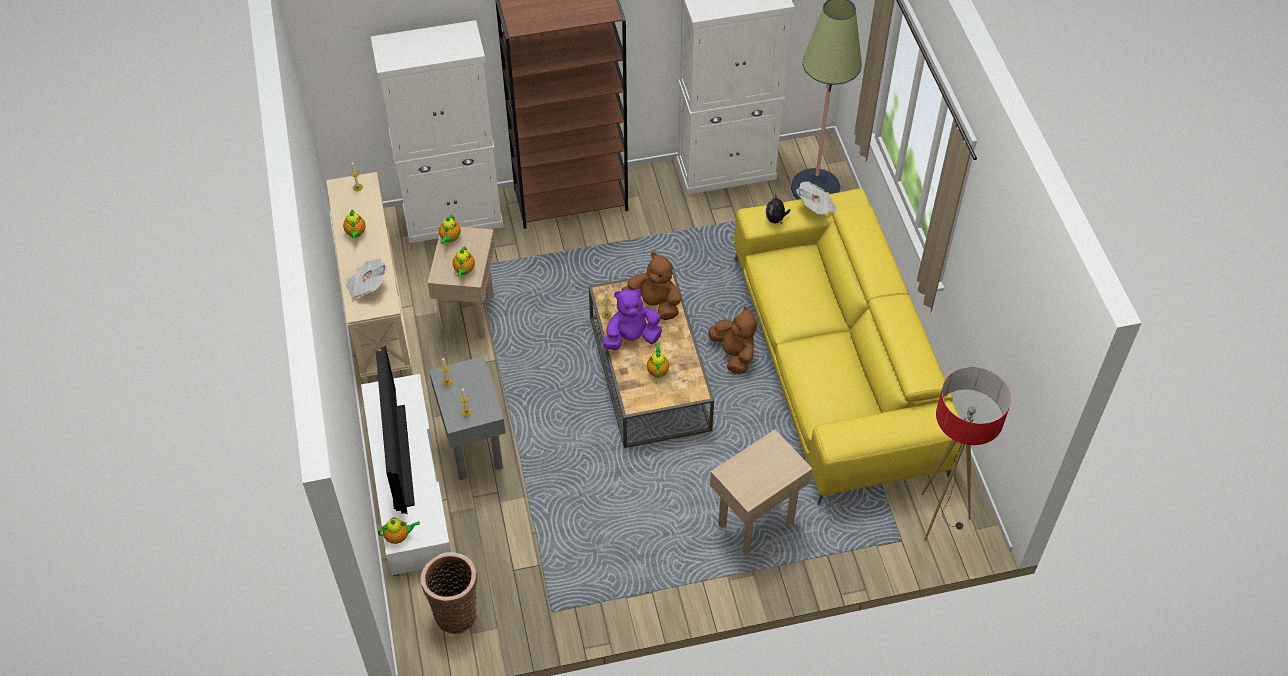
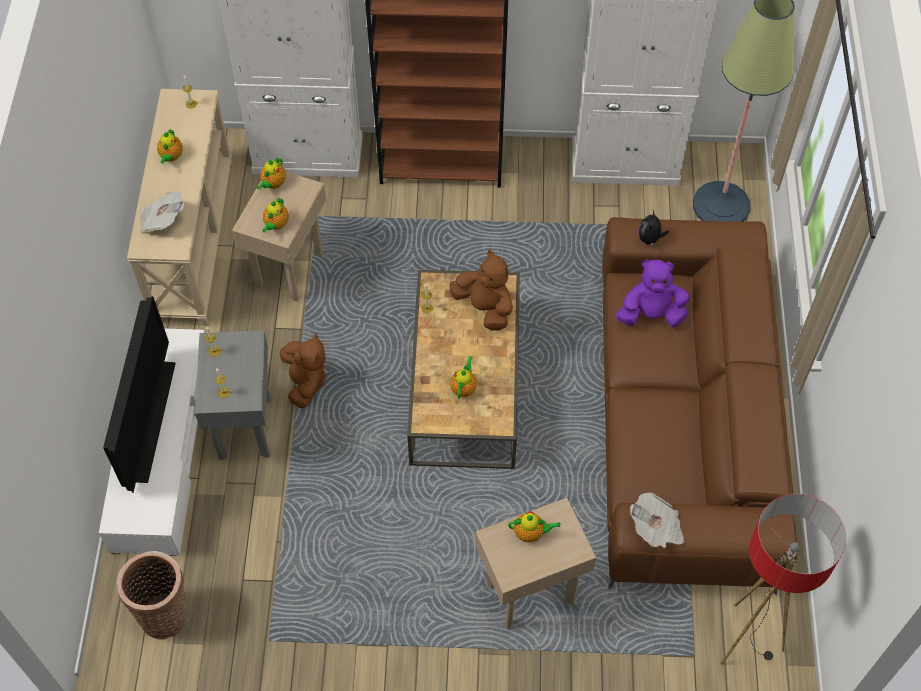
camera: 15 degrees right, 5 degrees up
(399, 537) = (119, 515): teapot -> teapot (530, 533)
(631, 338) = (446, 342): purple plush toy -> purple plush toy (651, 314)
(734, 354) = (567, 383): brown plush toy -> brown plush toy (305, 382)
(816, 207) = (702, 234): newspaper -> newspaper (656, 528)
(837, 363) = (683, 421): yellow sofa -> brown sofa

